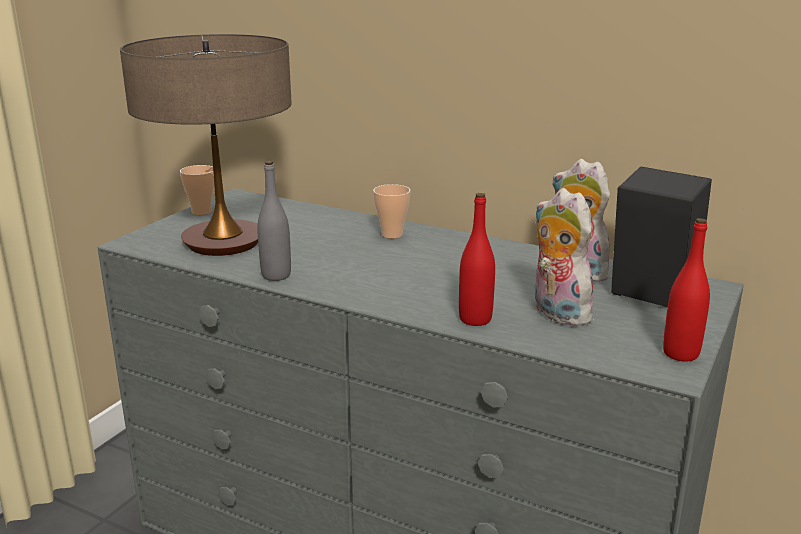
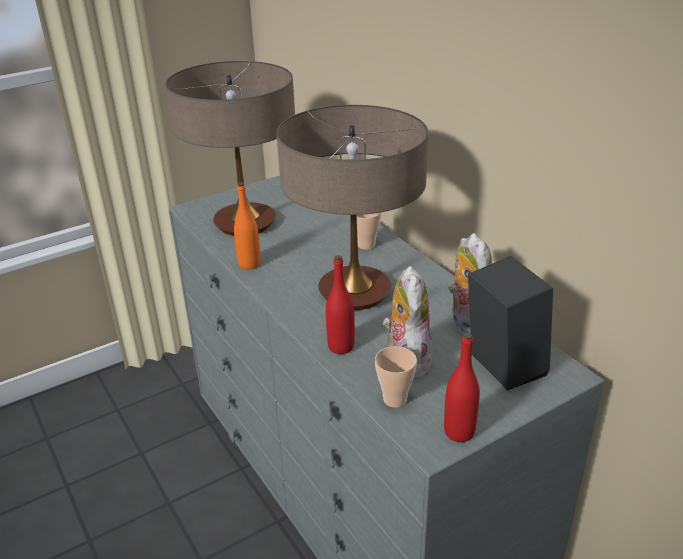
camera: 30 degrees right, 10 degrees up
(201, 212) = (258, 189): cup -> cup (395, 399)
(276, 275) = (249, 264): grey bottle -> orange bottle
(430, 273) = (355, 292): none -> table lamp

